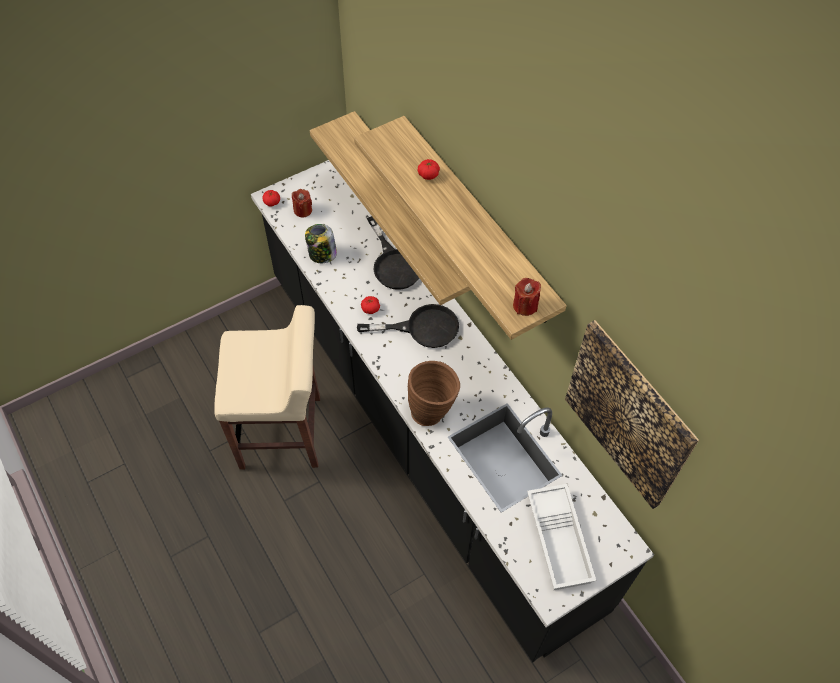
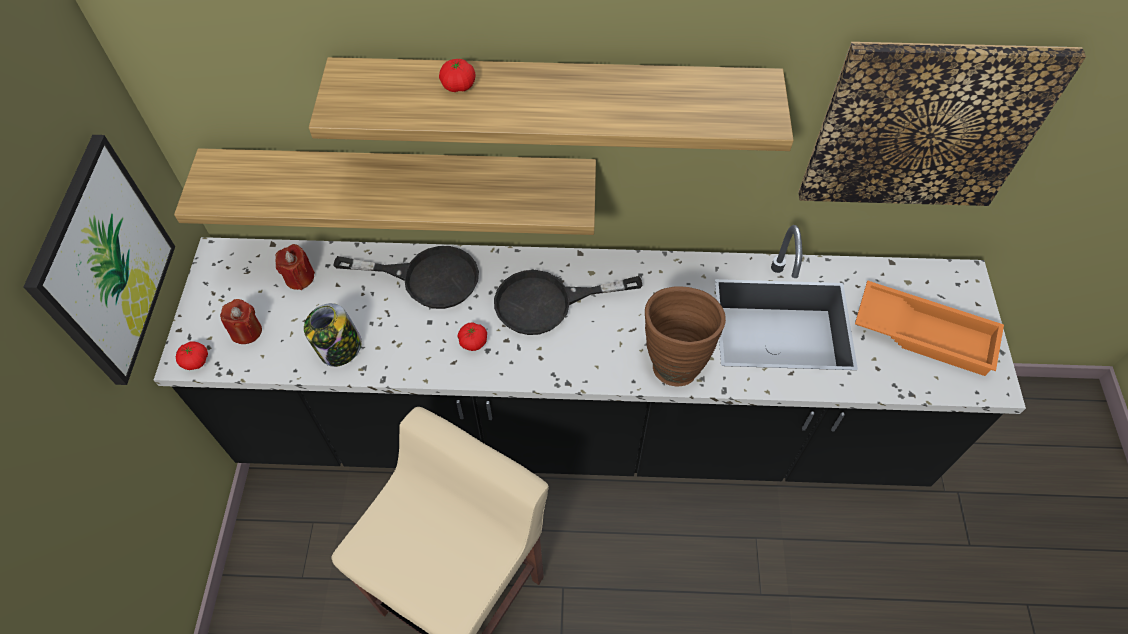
camera: 55 degrees left, 0 degrees up
(260, 125) = (104, 263): none -> picture
(422, 328) = (547, 303): black frying pan -> black frying pan turned 135 degrees counterclockwise
(525, 305) = (757, 104): red candle -> red candle (299, 278)
(560, 540) = (924, 332): white tray -> orange tray

